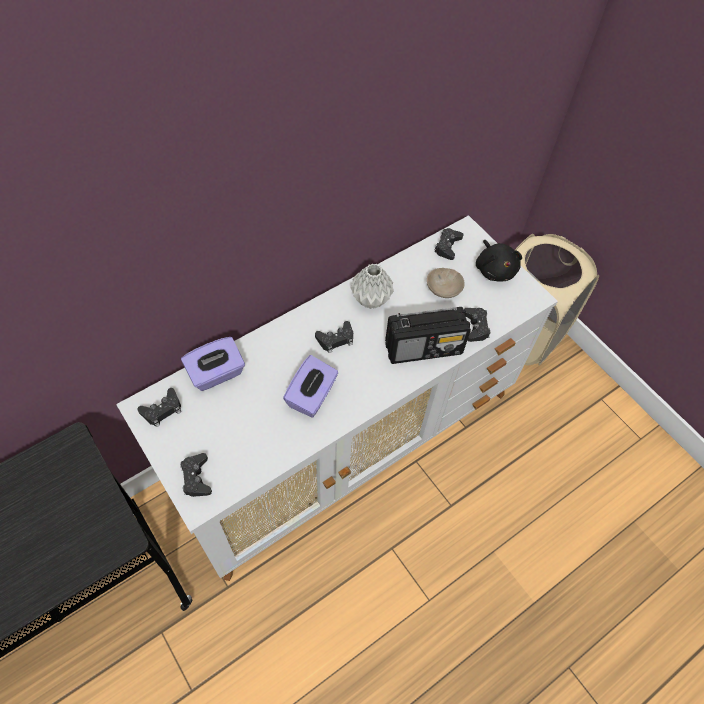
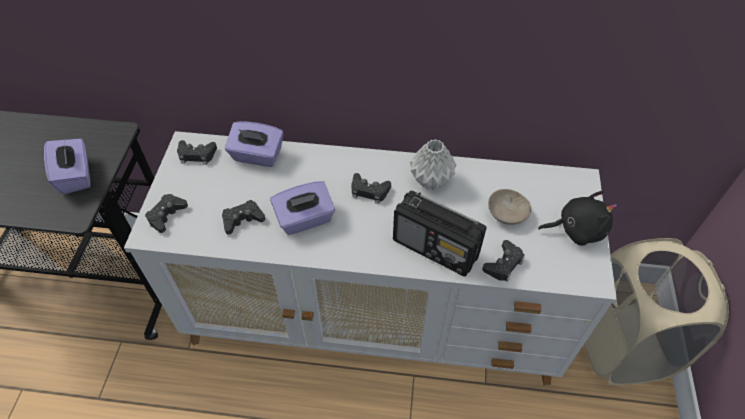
camera: 45 degrees right, 5 degrees down
(78, 508) = (76, 175): none -> purple tissue box
(447, 246) = (548, 182): black game controller -> black game controller (242, 220)
(495, 269) = (576, 229): black plush toy -> black plush toy turned 120 degrees counterclockwise

